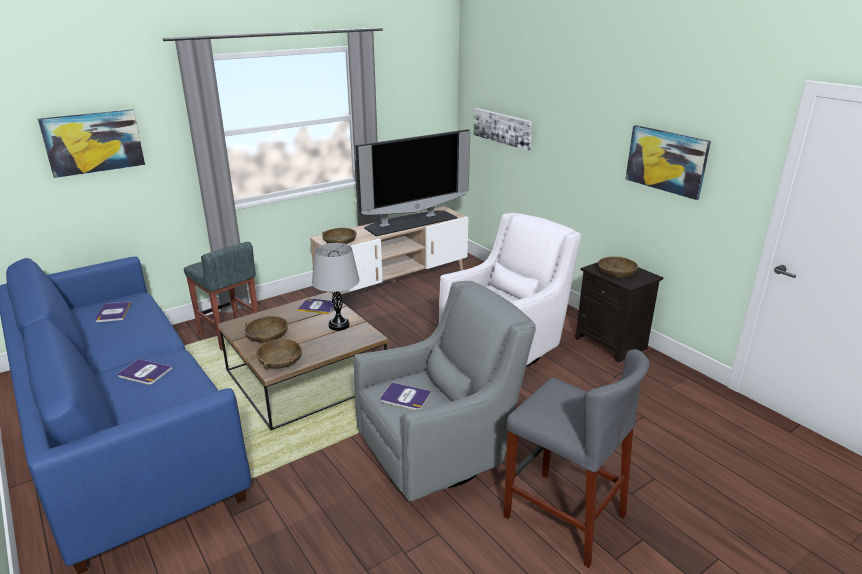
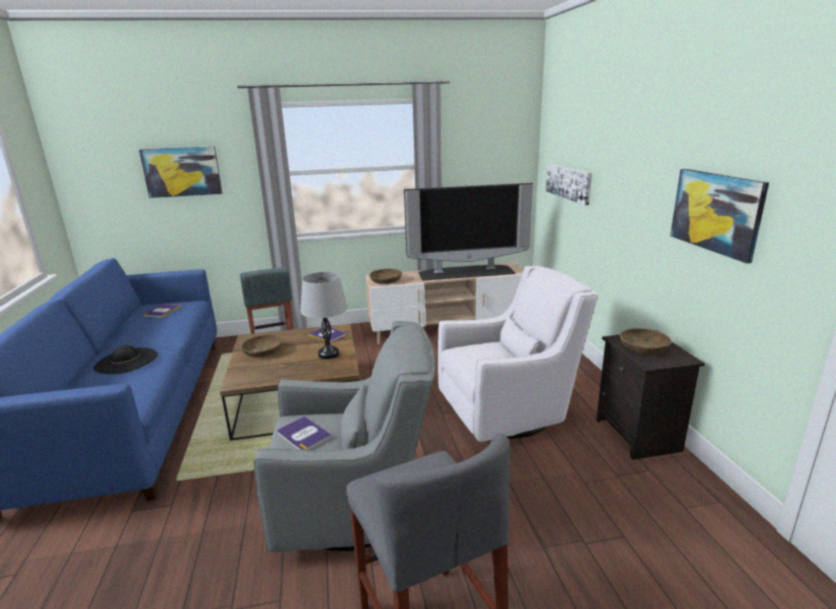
camera: 25 degrees right, 5 degrees down
(144, 372) = (126, 361): book -> black hat
(280, 360) = (250, 375): brown bowl -> none

